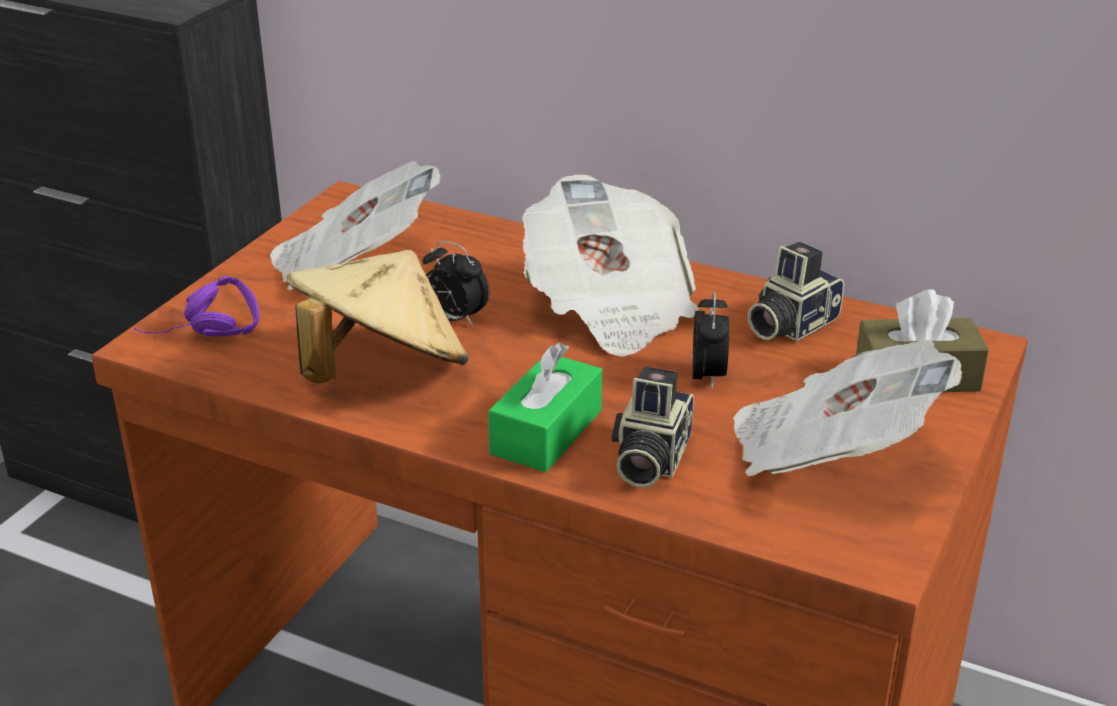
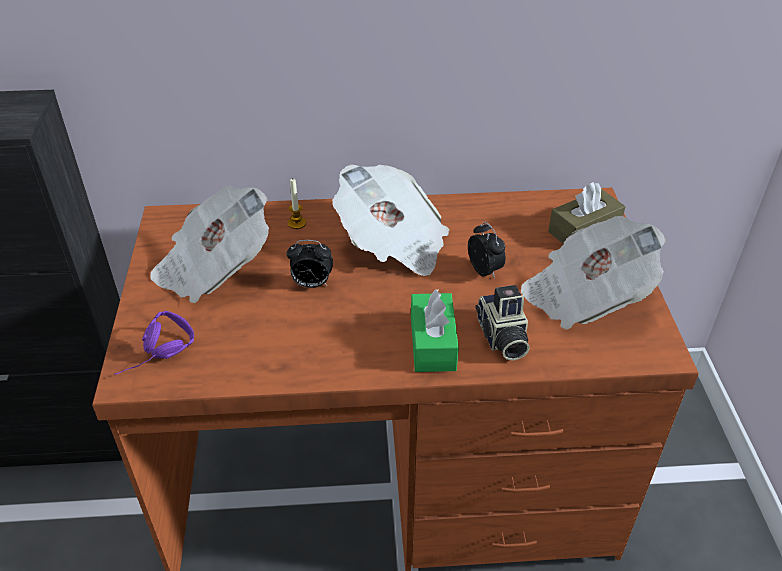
camera: 30 degrees left, 10 degrees up
(381, 371) = (300, 339): beige hat -> none
(503, 249) = (297, 223): none -> candle
(789, 324) = (496, 220): camera -> none

